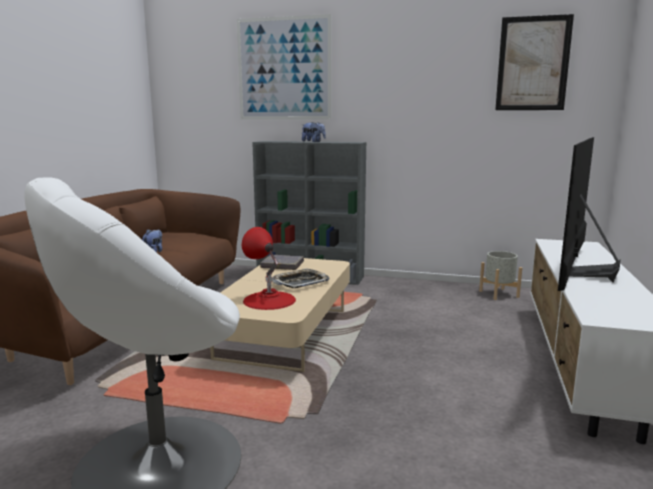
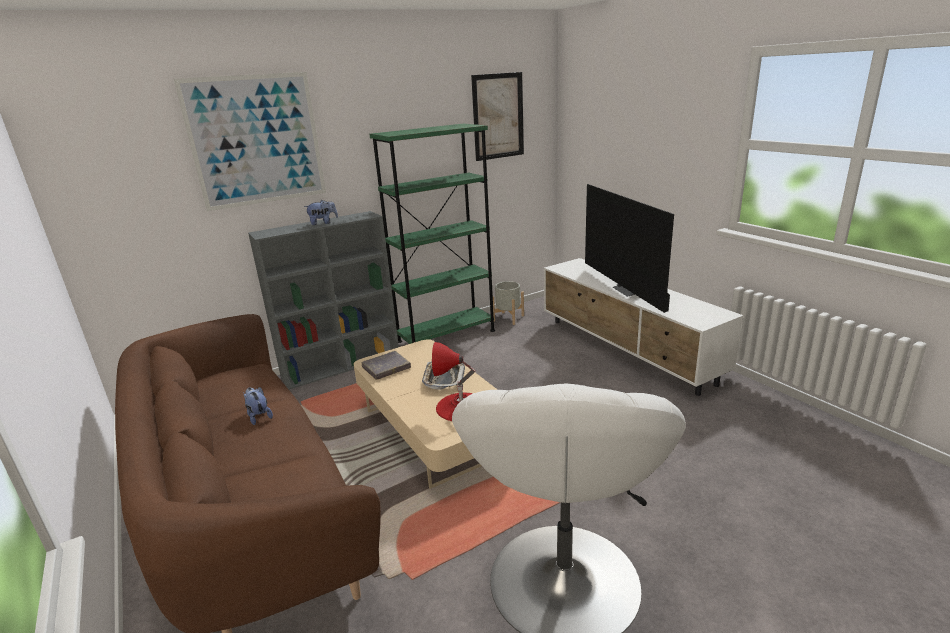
camera: 45 degrees left, 10 degrees up
(417, 286) = (446, 336): none -> green bookcase

